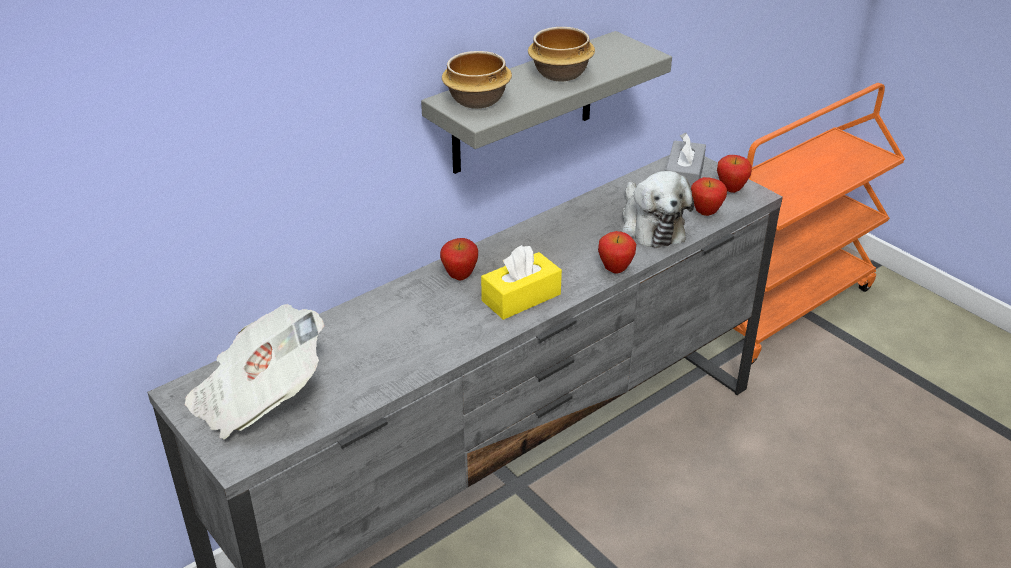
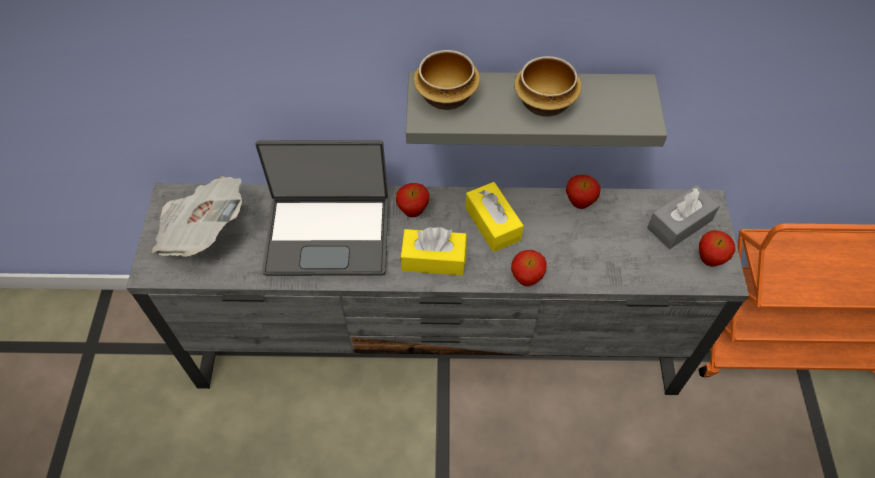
camera: 40 degrees right, 20 degrees up
(399, 332) = (328, 235): none -> laptop
(540, 250) = (492, 224): none -> yellow tissue box
(650, 225) = (600, 254): plush toy -> none
(705, 213) = (659, 270): apple -> apple (579, 203)

